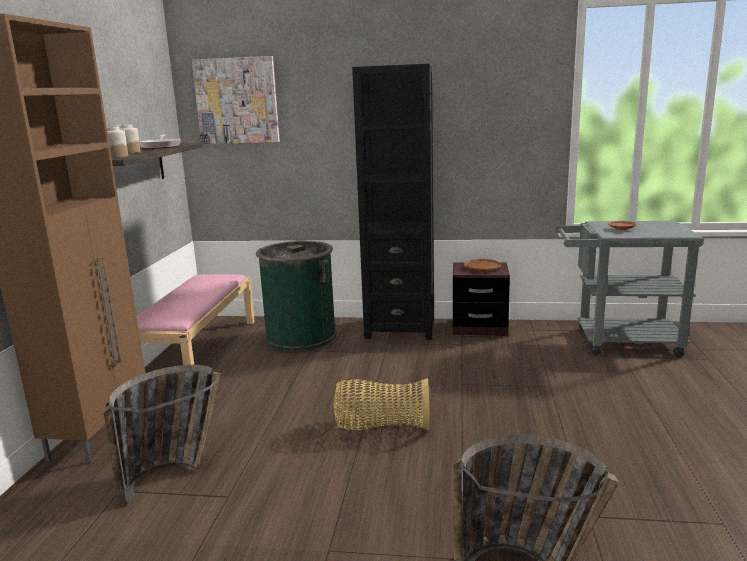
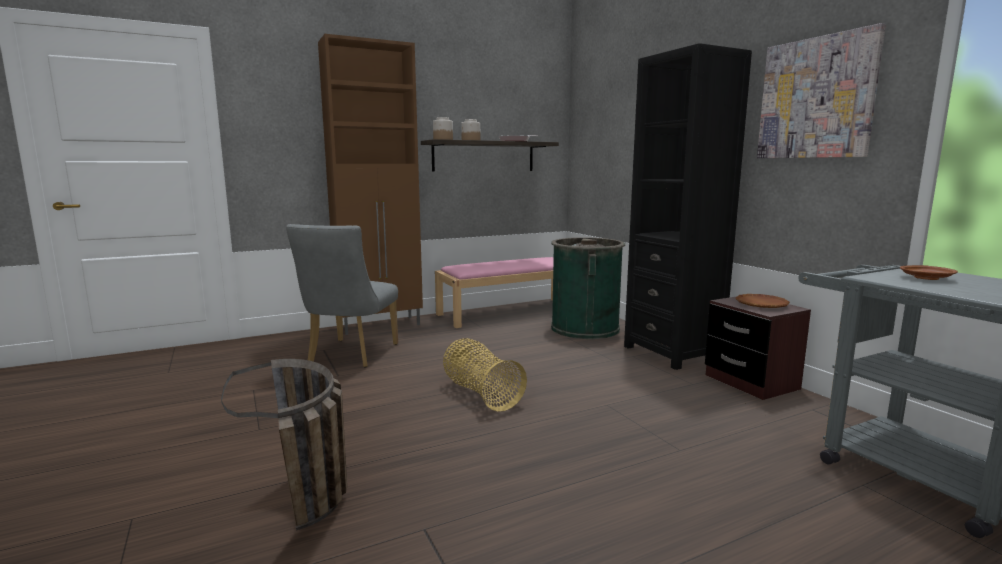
camera: 55 degrees right, 5 degrees down
(173, 475) = (350, 355): basket -> grey chair
(237, 101) = (601, 107): picture -> picture (816, 98)

